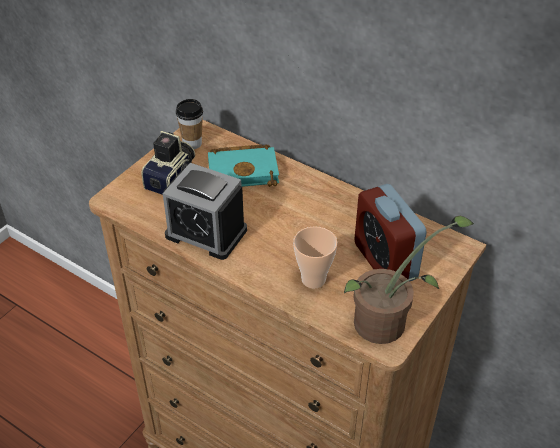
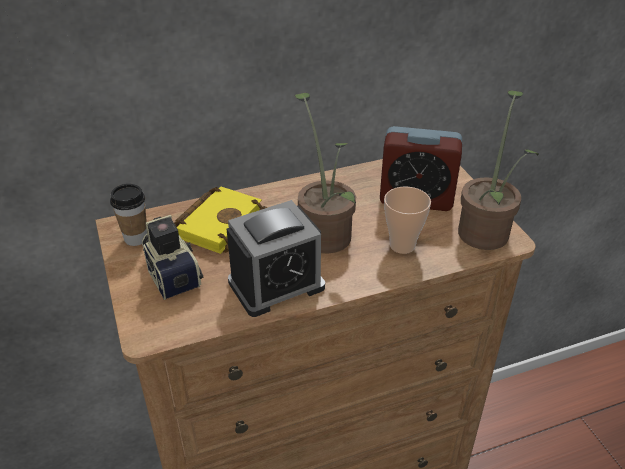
camera: 55 degrees left, 5 degrees down
(245, 171) = (219, 223): turquoise book -> yellow book
(288, 228) = (325, 231): none -> potted plant

